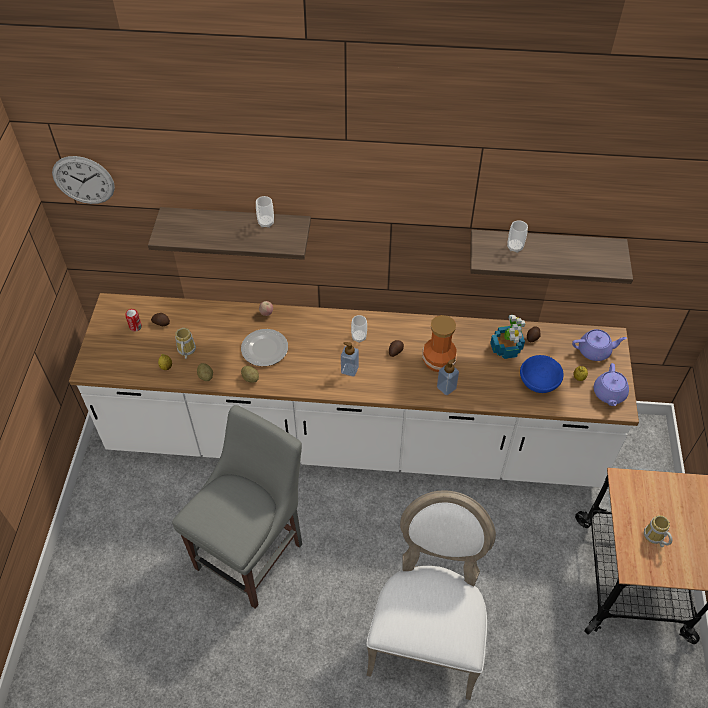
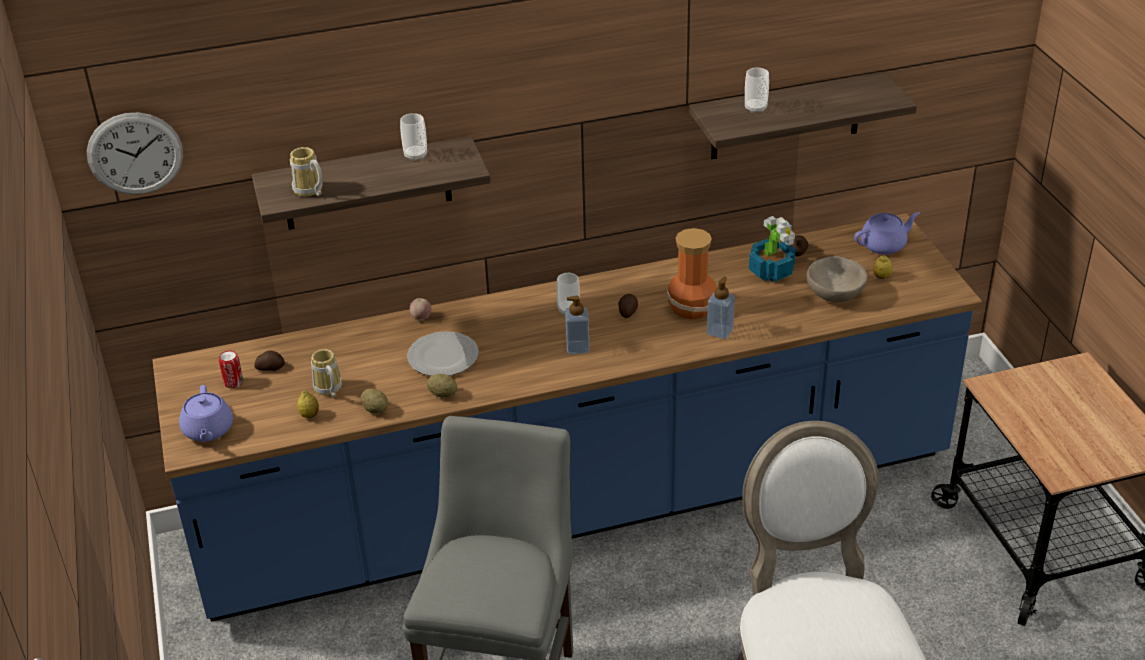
camera: 20 degrees left, 15 degrees down
(354, 439) = (578, 503): white counter -> blue counter
(539, 383) = (835, 295): blue bowl -> beige bowl
(609, 394) = (929, 283): purple teapot -> purple teapot (208, 430)
(654, 538) = (1065, 434): mug -> mug (309, 191)

